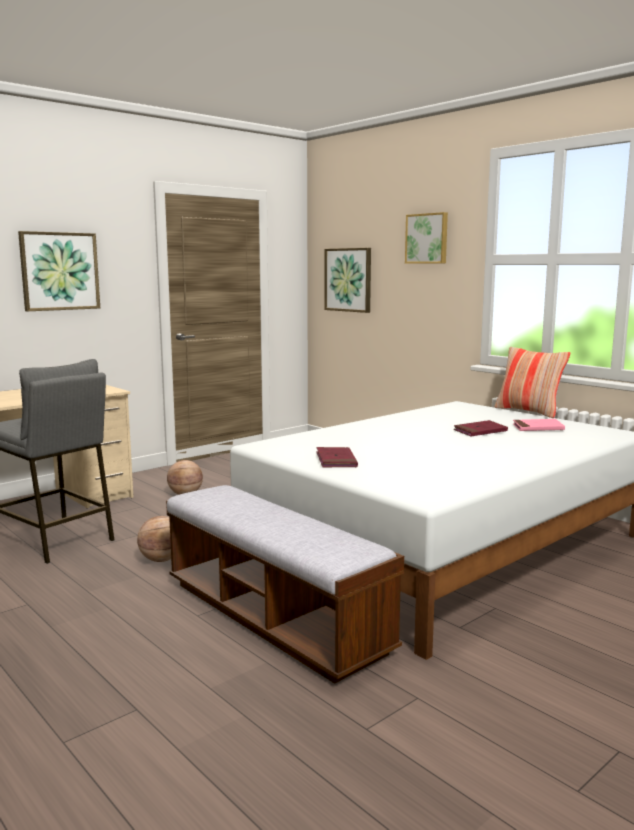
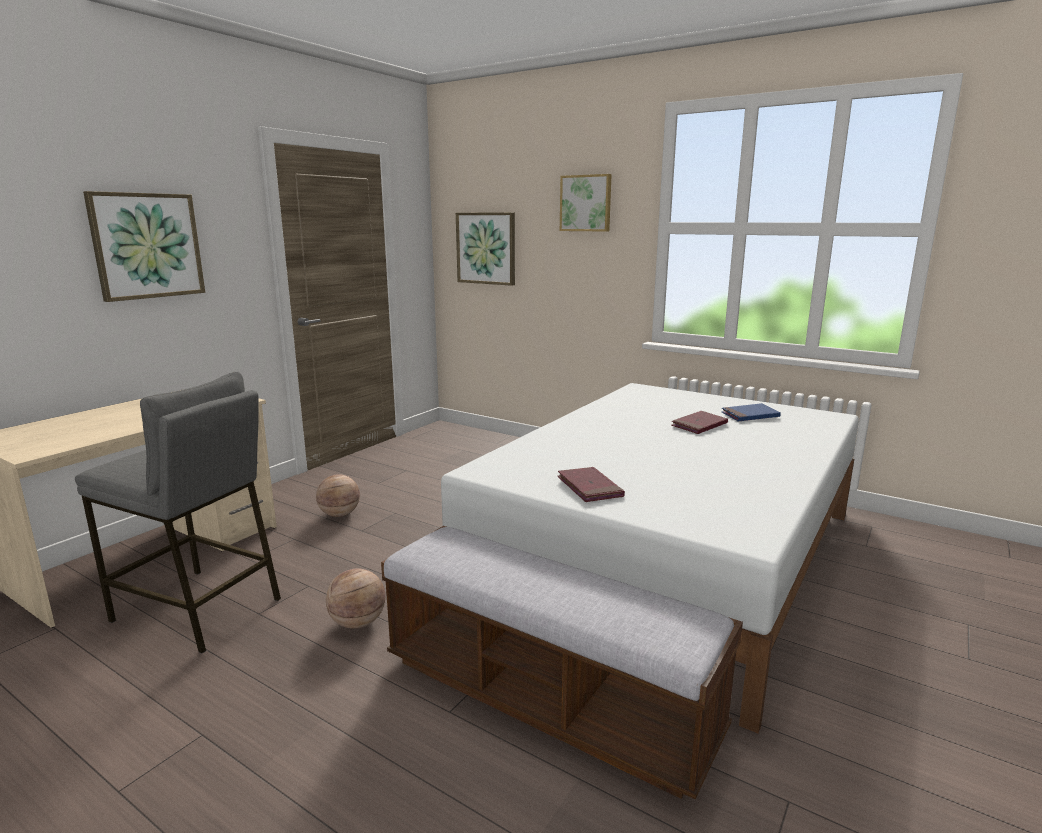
camera: 15 degrees left, 5 degrees up
(528, 411) = (717, 393): pillow -> none
(538, 428) = (750, 415): pink book -> blue book

